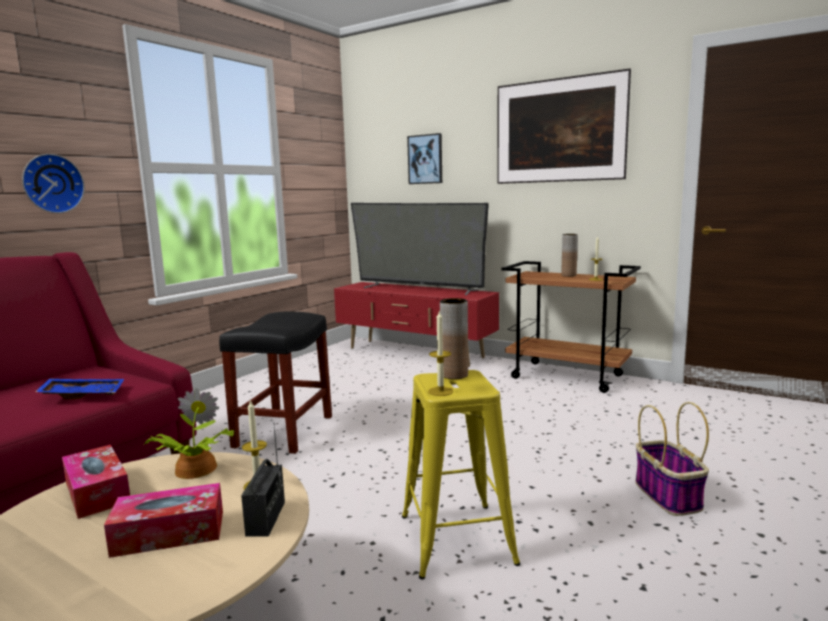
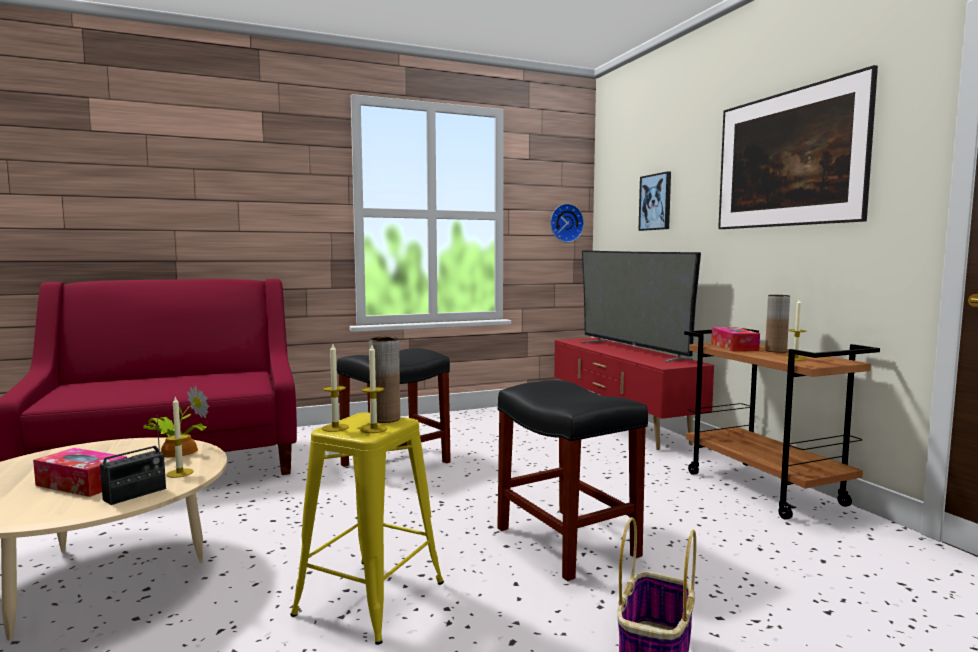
camera: 35 degrees right, 5 degrees down
(52, 184) = (276, 225): wall clock -> wall clock (565, 223)
(83, 395) = (209, 386): blue tray -> none
(97, 492) = (112, 449): tissue box -> tissue box (734, 347)
(472, 384) = (373, 429): none -> candle
(517, 448) = (568, 542): none -> black stool

